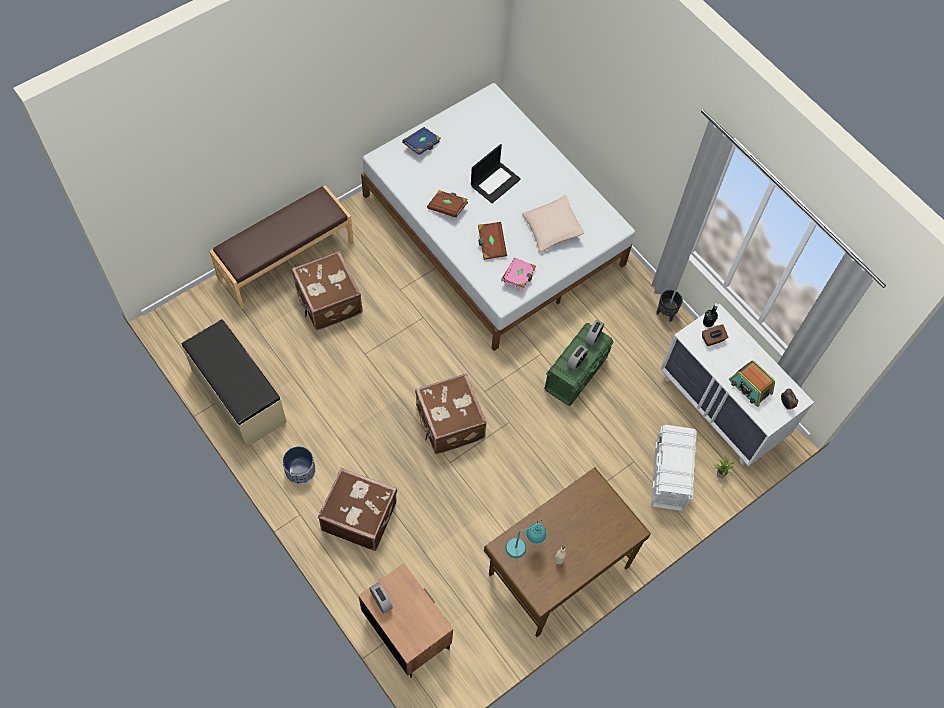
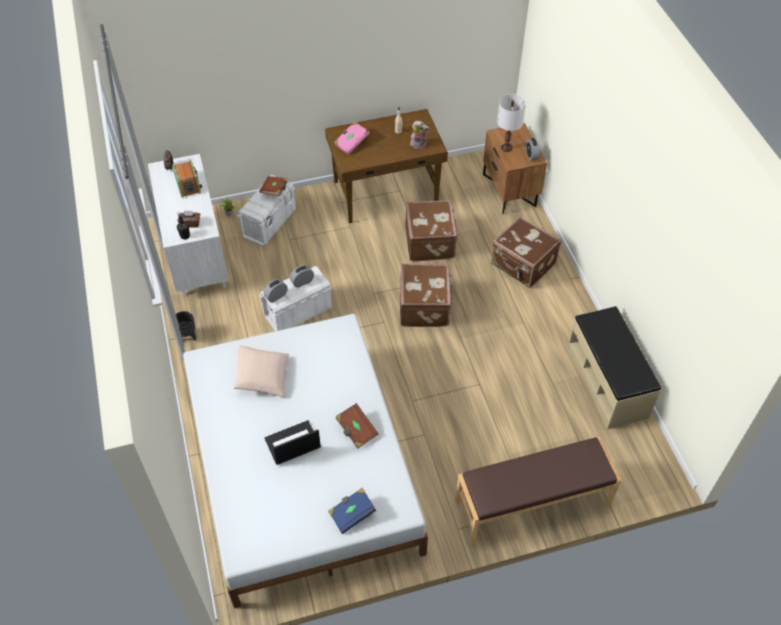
camera: 155 degrees left, 10 degrees down
(300, 470) = (563, 308): planter -> none
(328, 302) = (500, 443): brown suitcase -> brown suitcase (431, 242)
(416, 603) = (506, 148): none -> white table lamp
(491, 245) = (331, 378): brown book -> brown book (275, 190)
(518, 278) = (320, 340): pink book -> pink book (351, 143)
(524, 545) = (419, 144): turquoise table lamp -> plush toy
(576, 374) = (297, 312): green storage box -> white storage box

